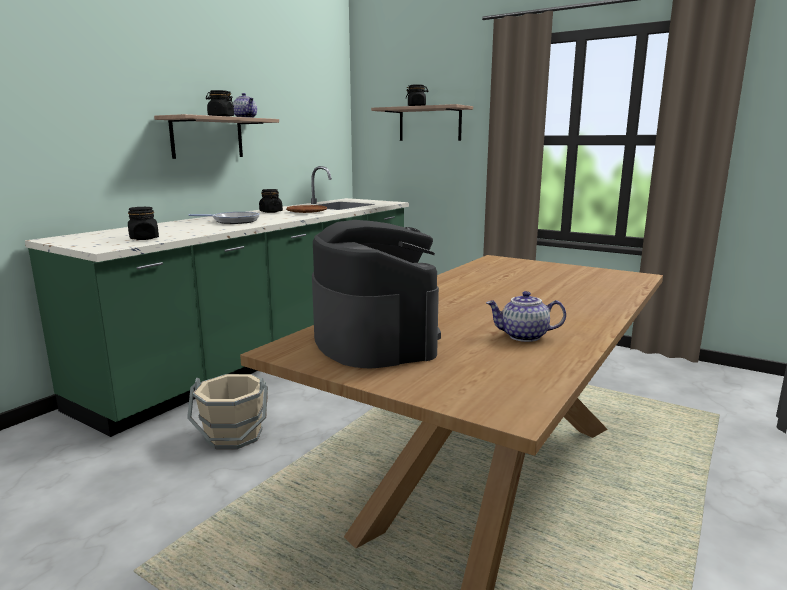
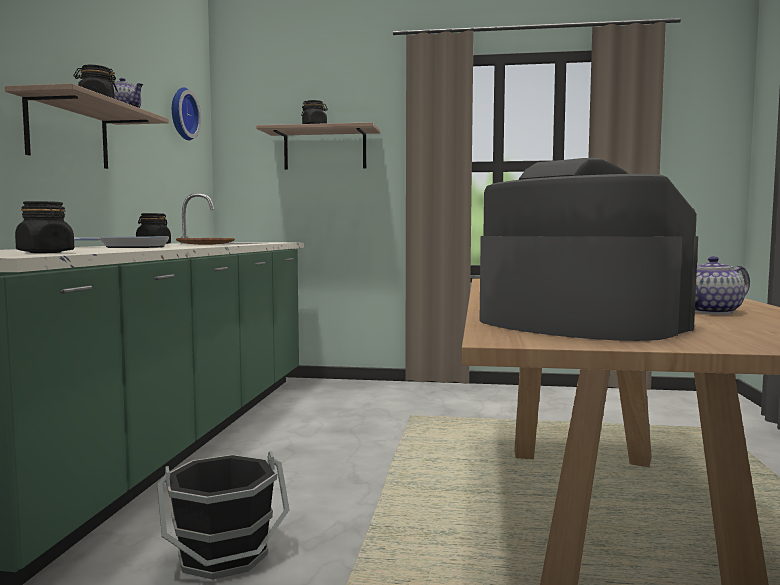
camera: 25 degrees left, 10 degrees down
(234, 436) = (224, 556): beige bucket -> black bucket
(316, 102) = (181, 114): none -> wall clock

